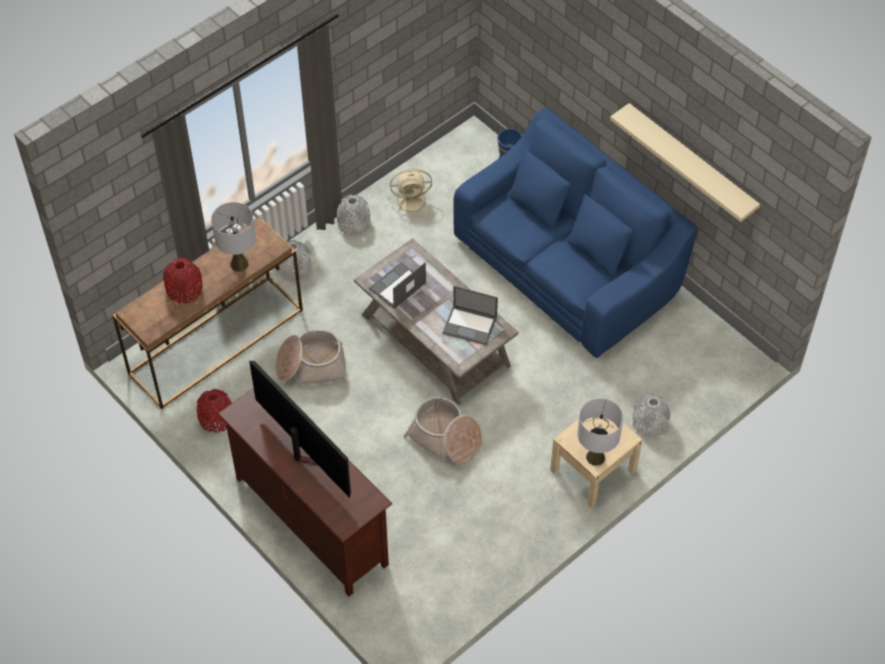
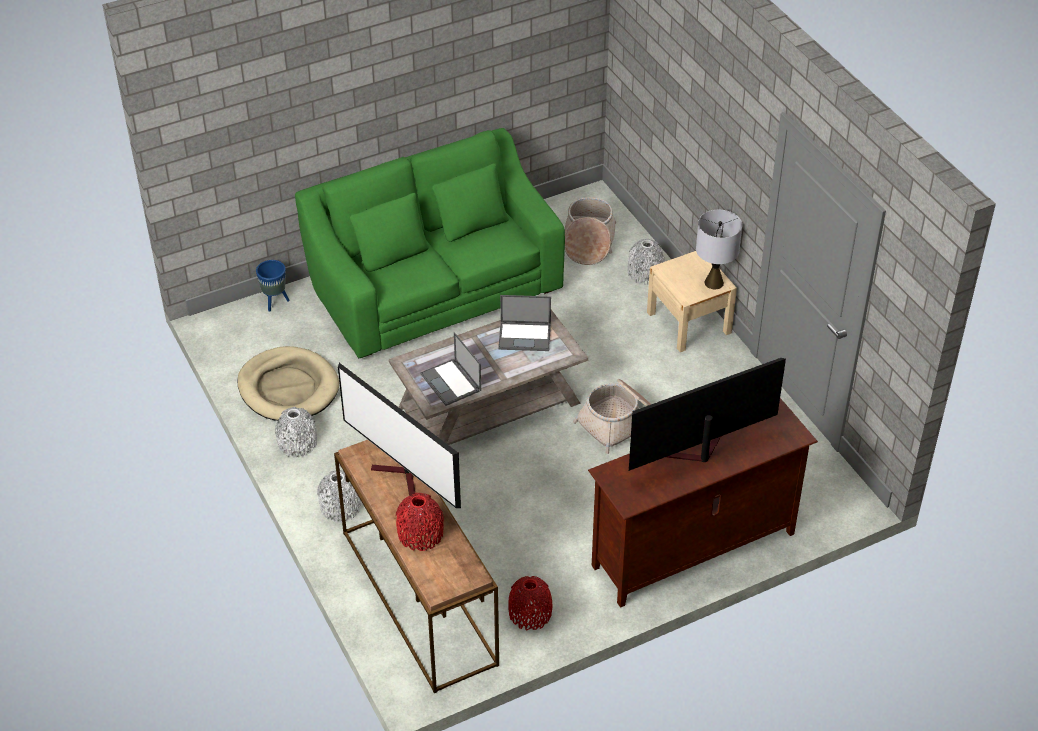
camera: 75 degrees left, 10 degrees down
(239, 264) = (402, 478): grey table lamp -> television
(311, 366) = (486, 515): basket -> basket (588, 242)
(412, 200) = (288, 388): beige fan -> beige dog bed
(470, 325) = (525, 336): laptop -> laptop turned 60 degrees clockwise
(566, 267) = (434, 288): blue sofa -> green sofa
(691, 162) = (473, 72): beige shelf -> none

